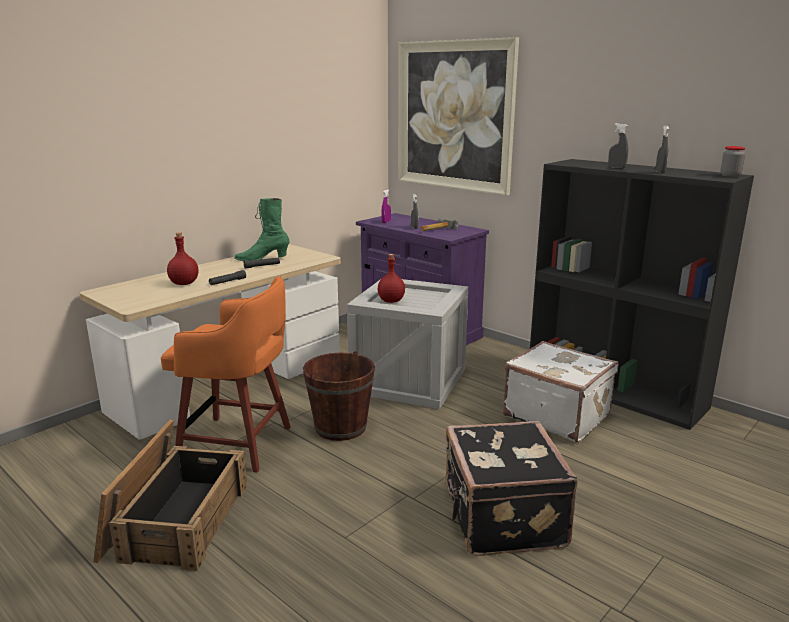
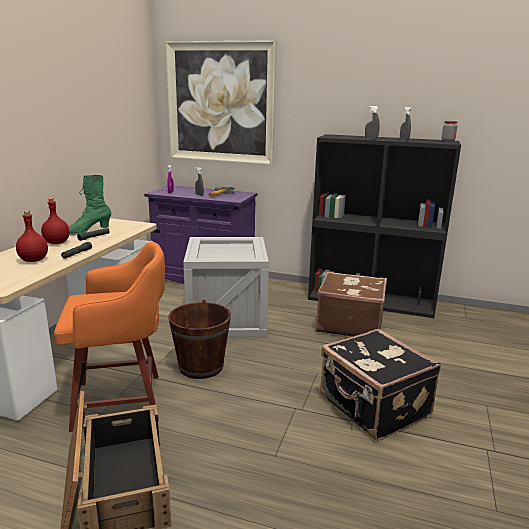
camera: 25 degrees left, 0 degrees up
(390, 301) = (213, 255): red bottle -> red bottle (56, 243)
(557, 415) = (349, 324): white suitcase -> brown suitcase

